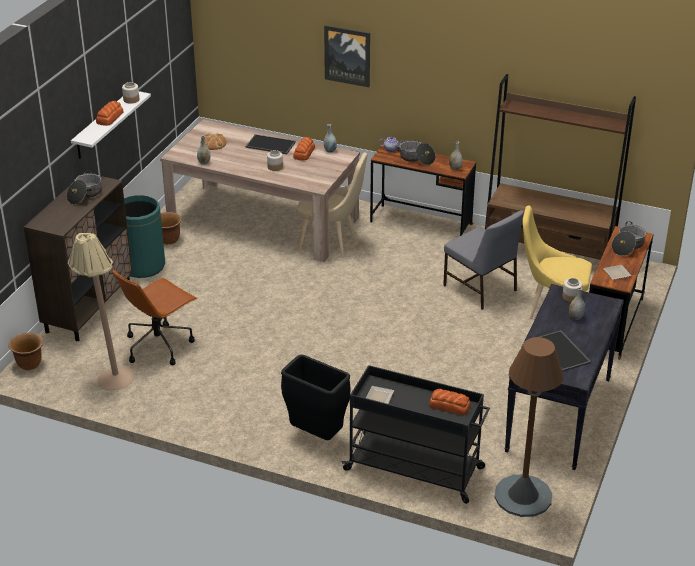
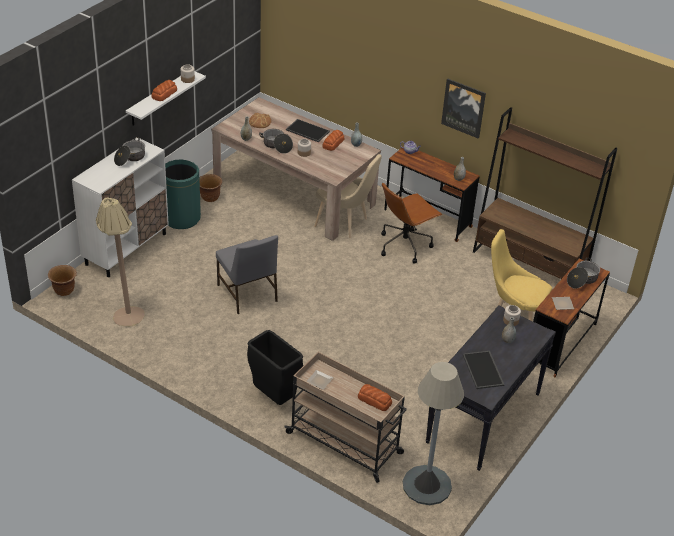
camera: 10 degrees right, 5 degrees up
(89, 308) = (126, 249): brown cabinet -> white cabinet
(159, 345) = (172, 293): brown office chair -> brown office chair (405, 245)
(347, 55) = (382, 65): picture -> picture (463, 108)
(415, 469) = (345, 444): black cart -> beige cart
(416, 158) = (428, 164): cooking pot -> cooking pot (276, 146)
(480, 289) = (457, 289): grey chair -> grey chair (247, 294)
(523, 496) = (426, 485): brown floor lamp -> grey floor lamp

